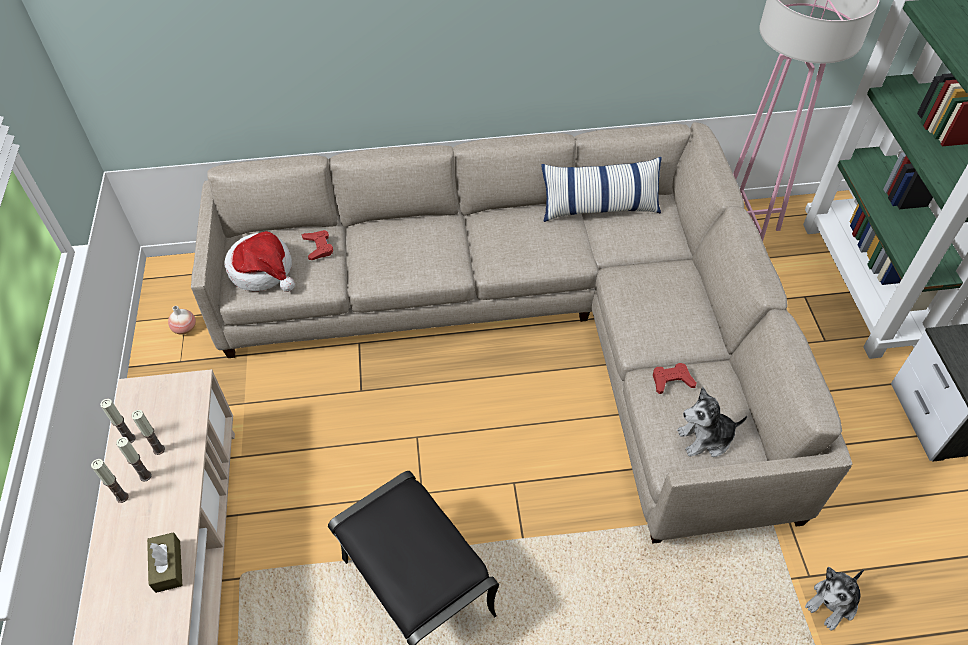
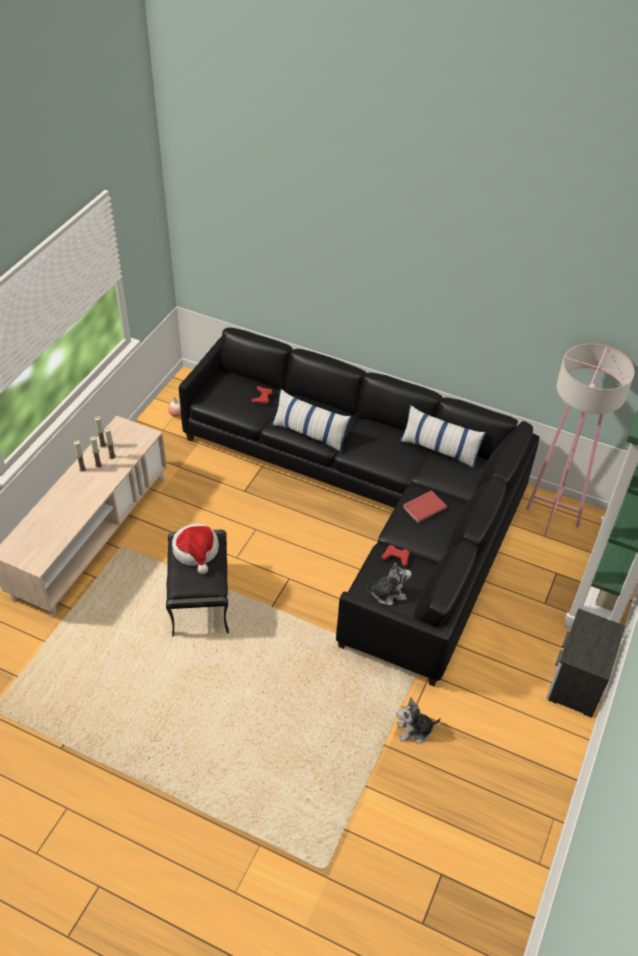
camera: 30 degrees right, 5 degrees down
(168, 566) = (81, 508): brown tissue box -> none
(263, 270) = (224, 396): hat -> hat (196, 551)
(422, 266) = (310, 433): none -> pillow
(535, 322) = (370, 504): beige sofa -> black sofa
(646, 293) = (423, 507): none -> red book
(706, 438) = (388, 593): plush toy -> plush toy turned 150 degrees clockwise

